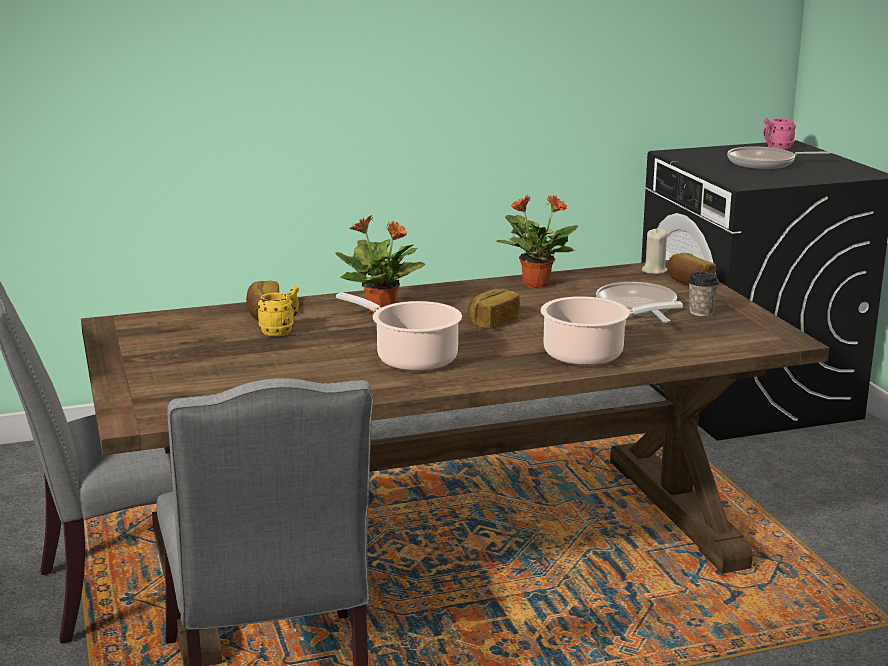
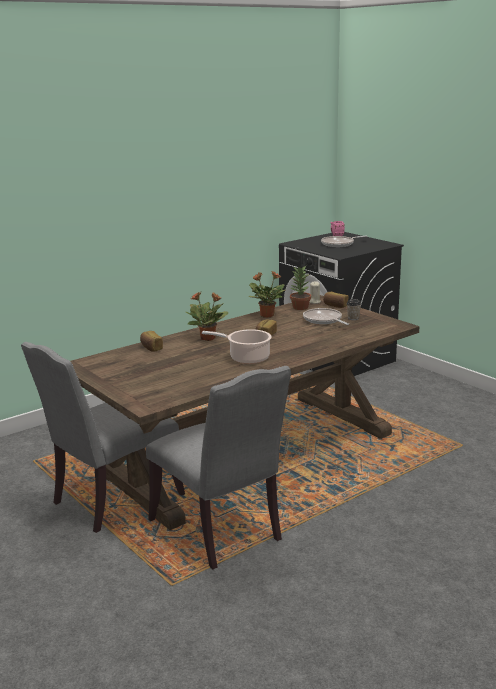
camera: 20 degrees left, 0 degrees up
(281, 331) = (169, 355): yellow mug -> none
(589, 354) = (324, 344): cooking pot -> none
(614, 277) = (300, 307): none -> potted plant

